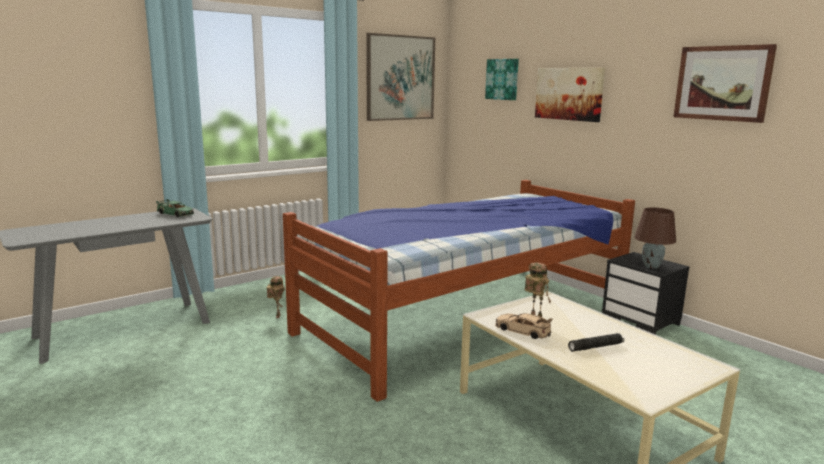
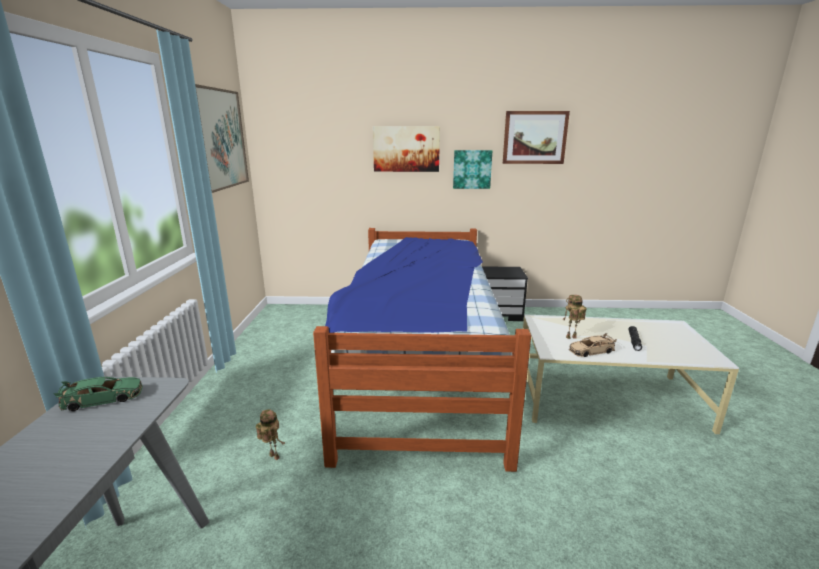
camera: 50 degrees left, 5 degrees up
(502, 79) = (328, 137): picture -> picture (472, 169)
(650, 266) = (509, 273): brown table lamp -> none

